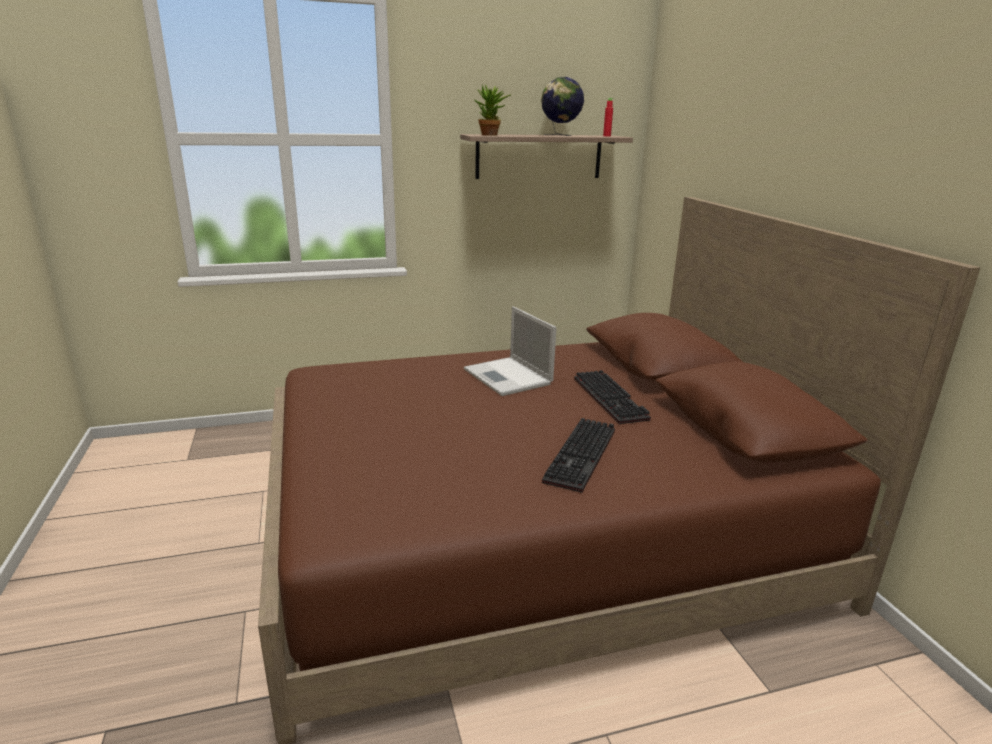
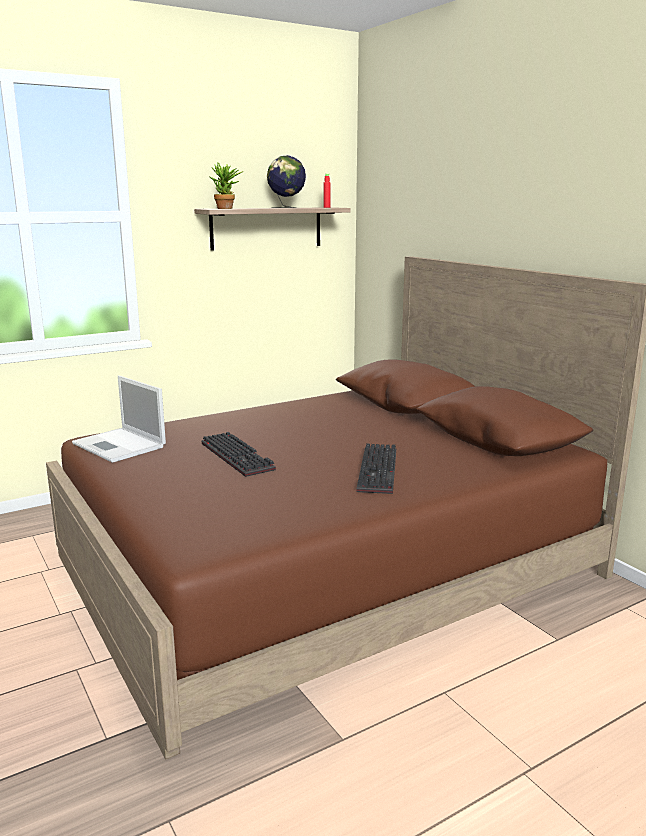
camera: 15 degrees left, 5 degrees down
(508, 377) = (282, 424): laptop -> laptop (120, 446)
(612, 399) = (382, 430): keyboard -> keyboard (239, 456)

